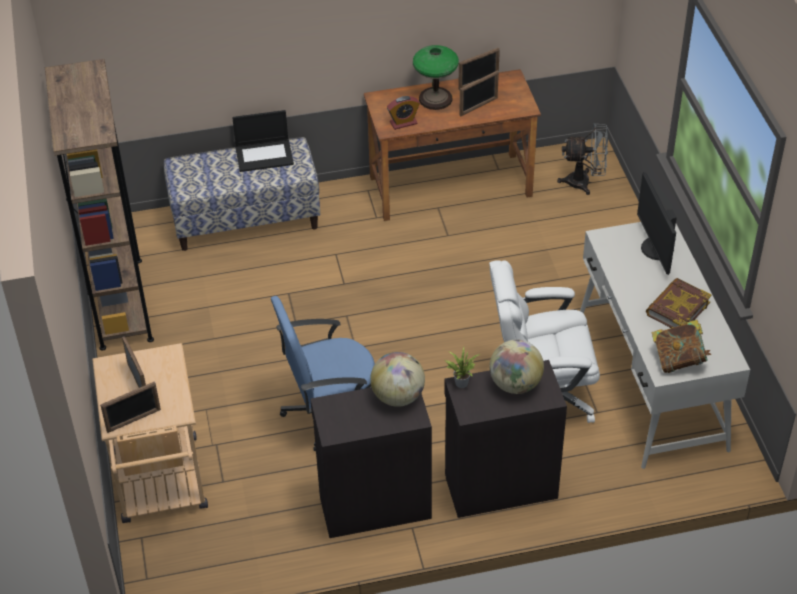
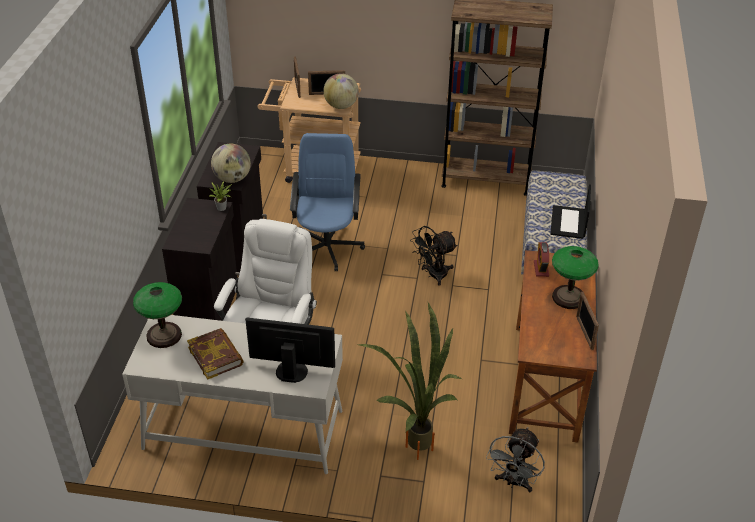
camera: 110 degrees right, 5 degrees down
(334, 303) = (433, 275): none -> black fan
(478, 106) = (545, 321): picture frame -> none
(515, 384) = (200, 231): globe -> globe (341, 106)
(582, 253) = (416, 442): none -> potted plant
(678, 360) = (164, 335): book -> table lamp

